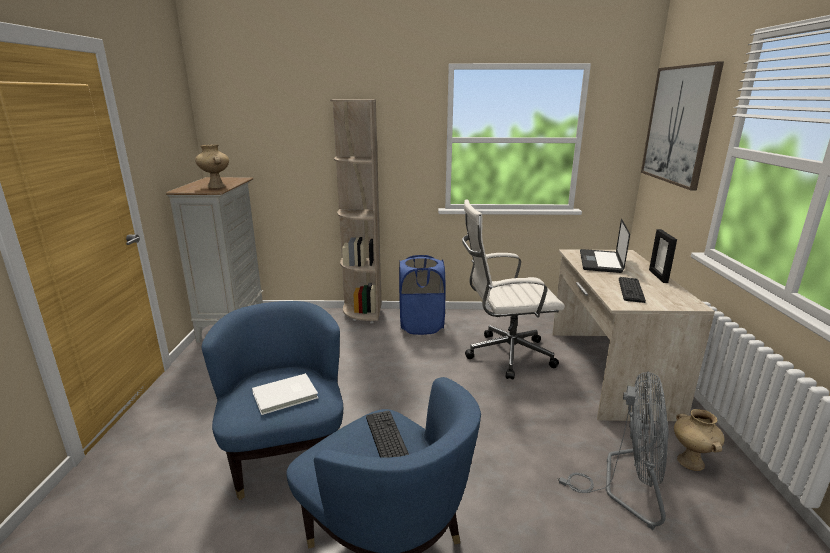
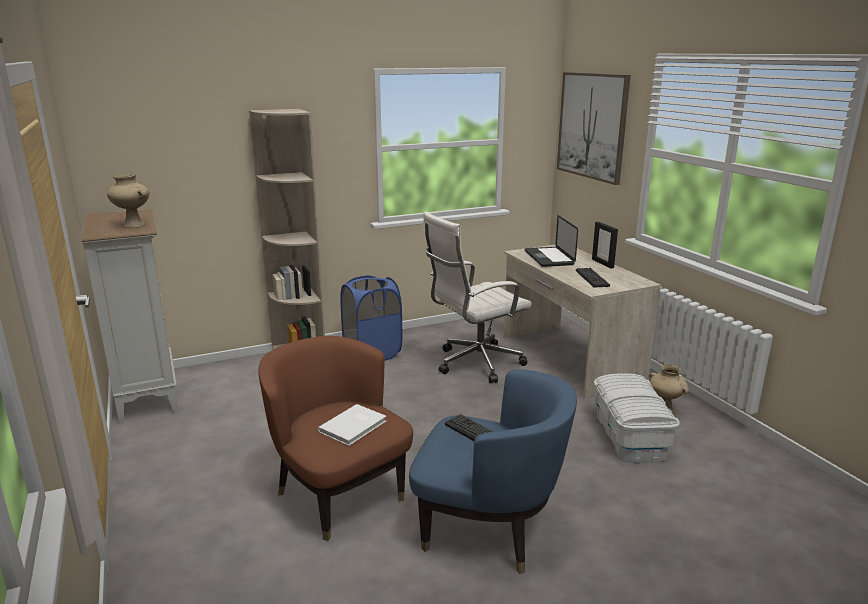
camera: 25 degrees left, 0 degrees up
(286, 454) = (338, 494): blue armchair -> brown armchair
(624, 482) = (629, 435): grey fan -> white storage box

